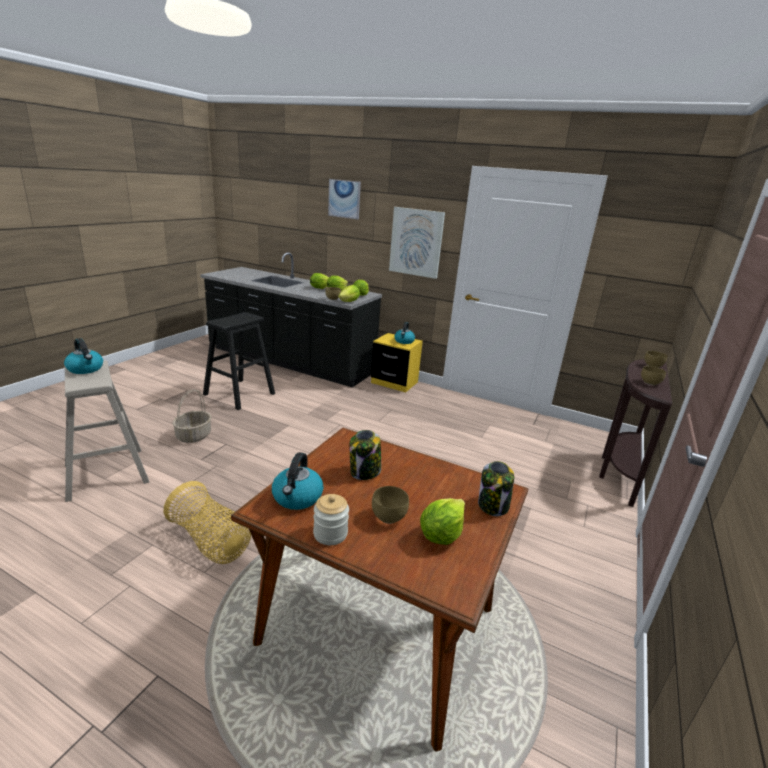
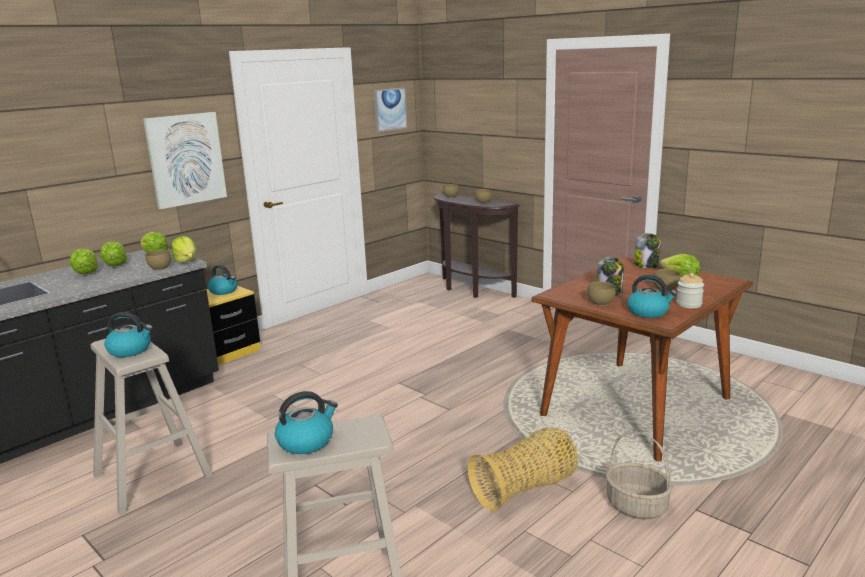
camera: 70 degrees left, 5 degrees down
(194, 435) = (271, 515): basket -> basket (636, 506)
(232, 319) = (130, 350): none -> kettle
(239, 394) = (152, 475): black stool -> beige stool
(326, 465) = (600, 303): none -> brown bowl
(344, 199) = (50, 124): picture -> picture (390, 109)

